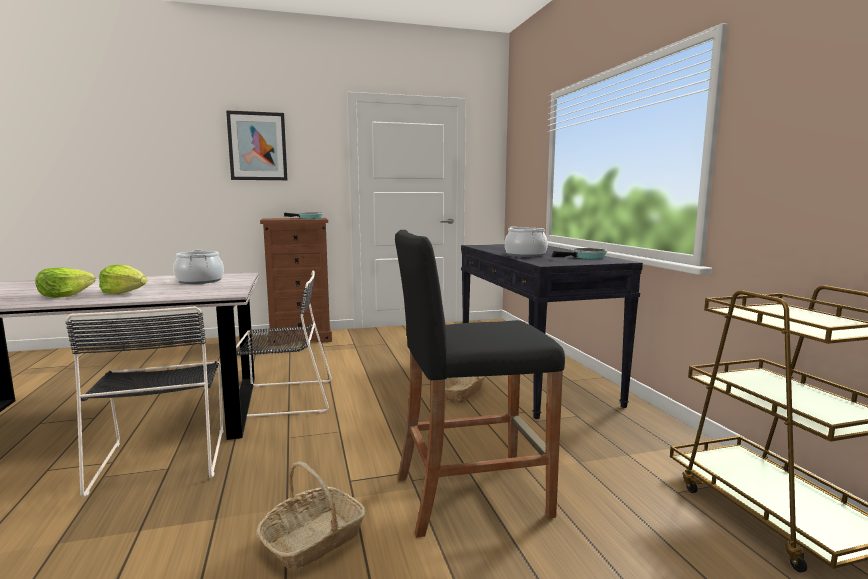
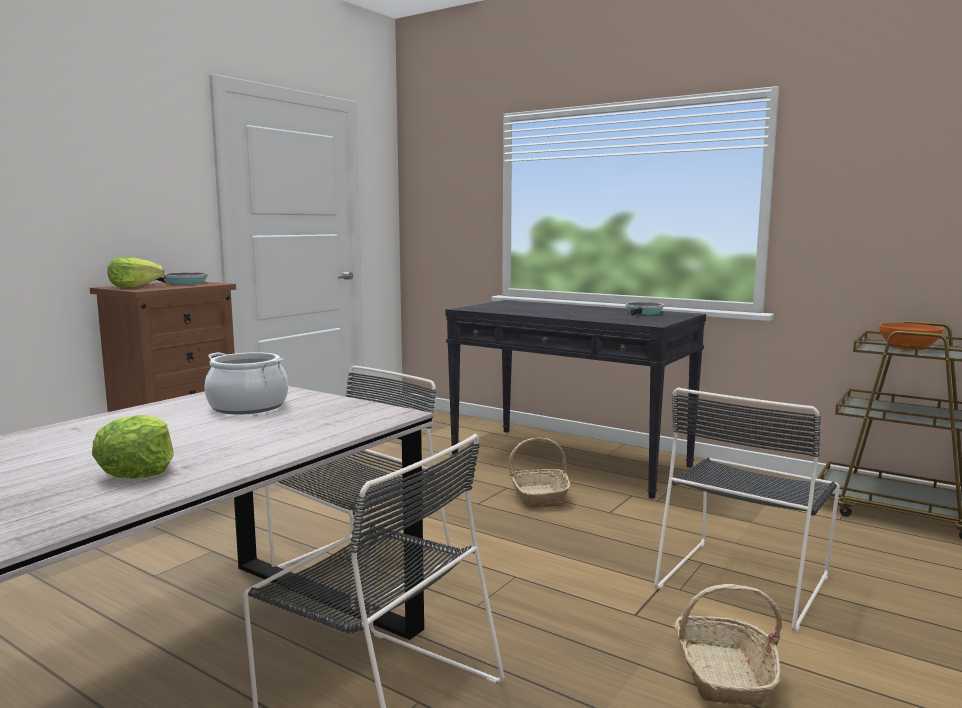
camera: 40 degrees left, 0 degrees up
(124, 293) = (225, 444): lettuce -> lettuce (134, 287)
(257, 146) = (73, 156): picture -> none
(471, 495) = (744, 579): black stool -> black chair
(525, 255) = (583, 316): cooking pot -> none
(791, 316) = (907, 347): none -> orange bowl

